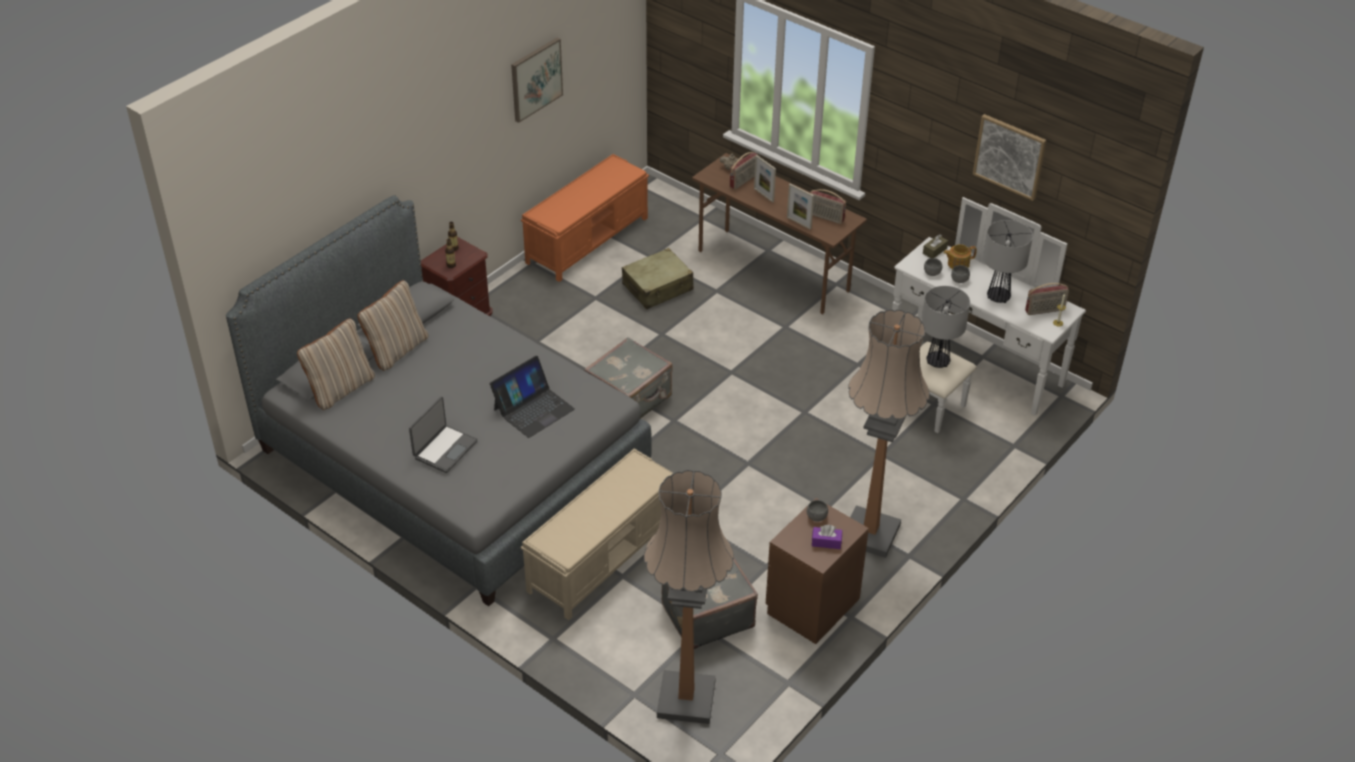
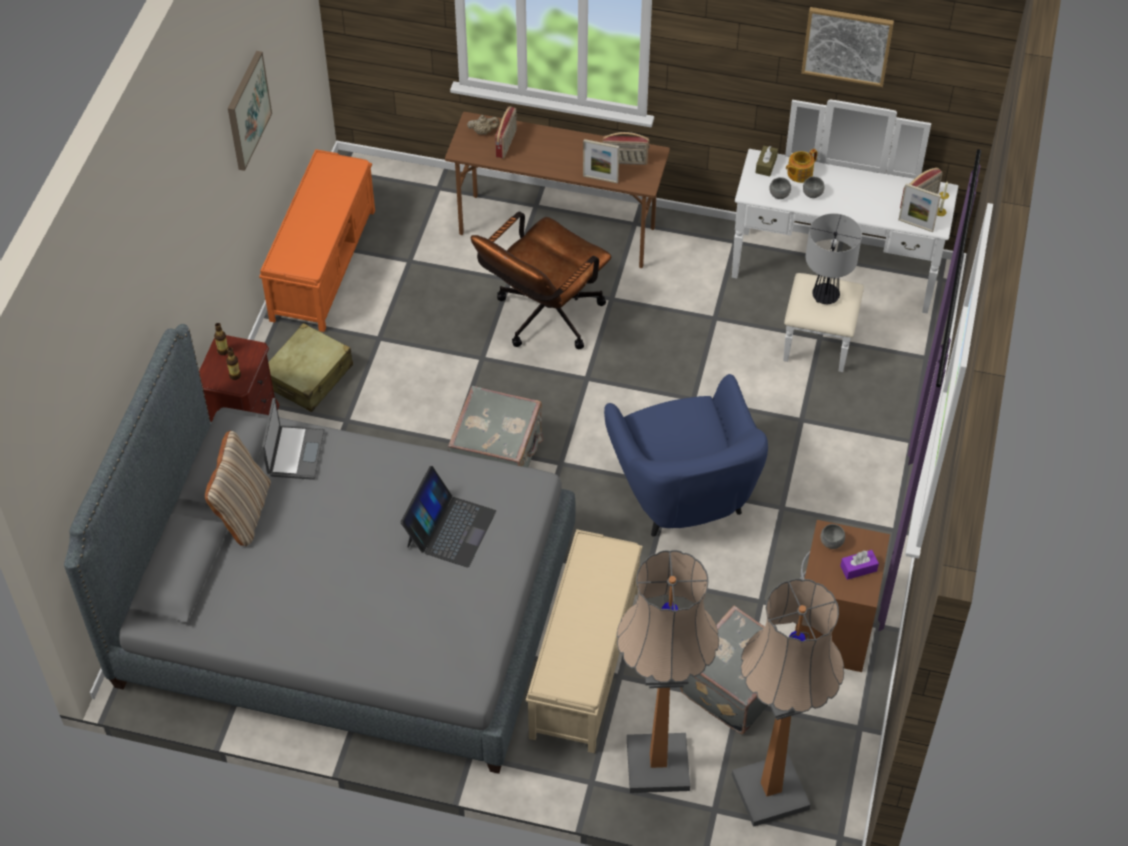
camera: 25 degrees left, 10 degrees up
(340, 388) = (211, 589): beige pillow -> none
(444, 449) = (384, 620): laptop -> laptop (295, 453)
(658, 287) = (442, 299): beige suitcase -> beige suitcase (309, 376)
(723, 324) = (542, 319): none -> brown office chair
(754, 471) = (683, 493): none -> blue armchair
(763, 195) = (540, 155): picture frame -> picture frame (915, 225)
(870, 533) = (842, 520): floor lamp -> floor lamp (657, 764)
(998, 297) = (864, 201): table lamp -> none

